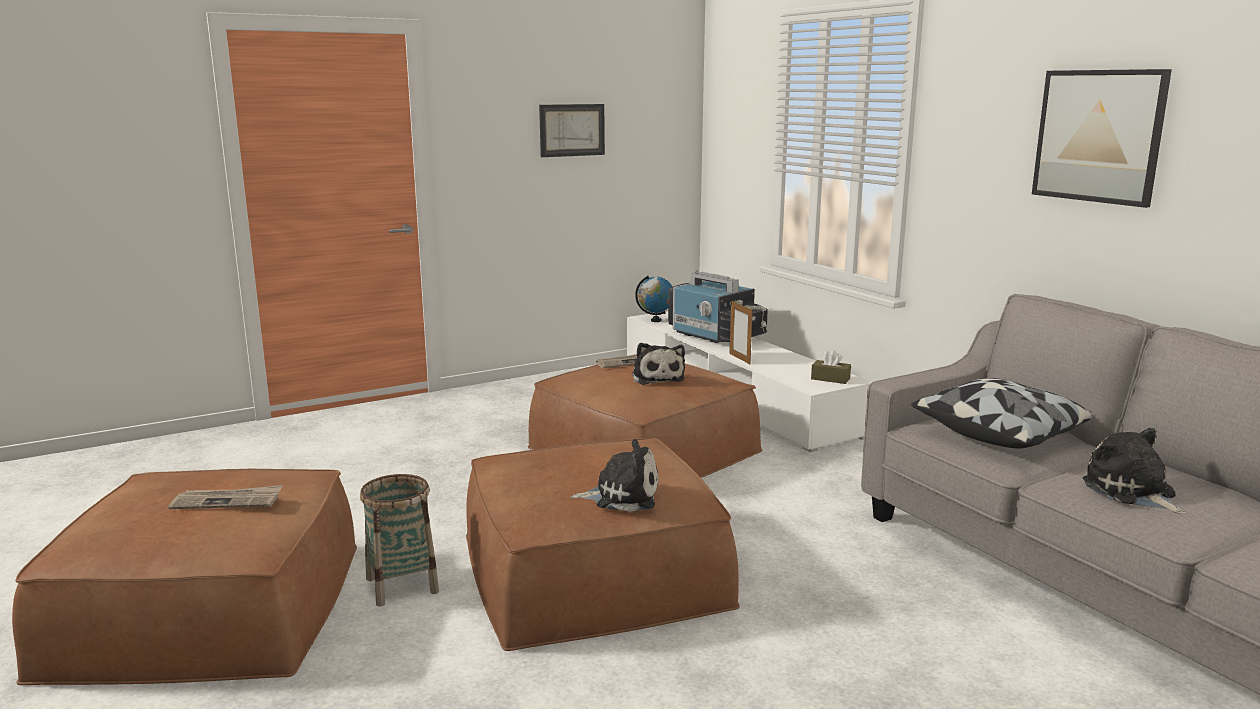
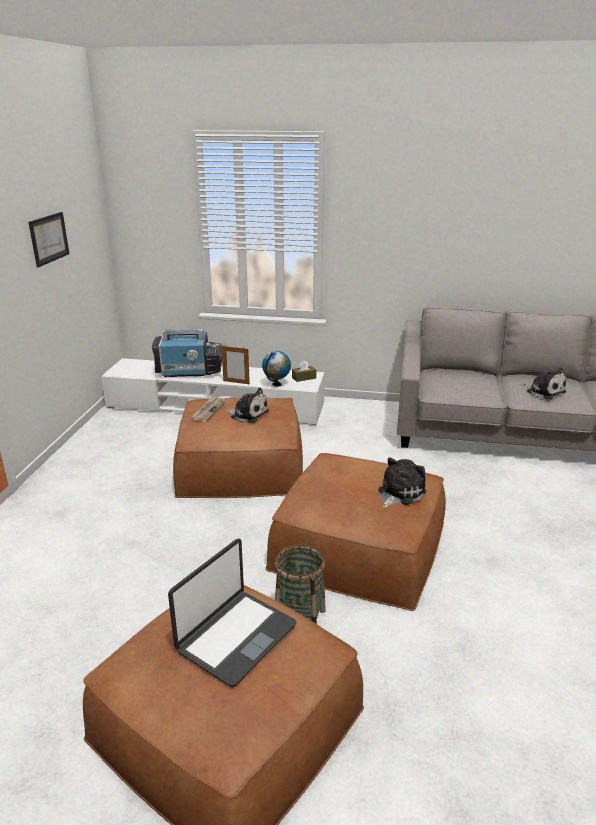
camera: 50 degrees left, 10 degrees up
(228, 501) = (235, 637): newspaper -> laptop
(655, 320) = (127, 372): globe -> globe (277, 384)
(1002, 433) = (463, 382): pillow -> none
(1098, 136) = (451, 218): picture -> none
(1131, 492) = (544, 391): plush toy -> plush toy turned 150 degrees counterclockwise

